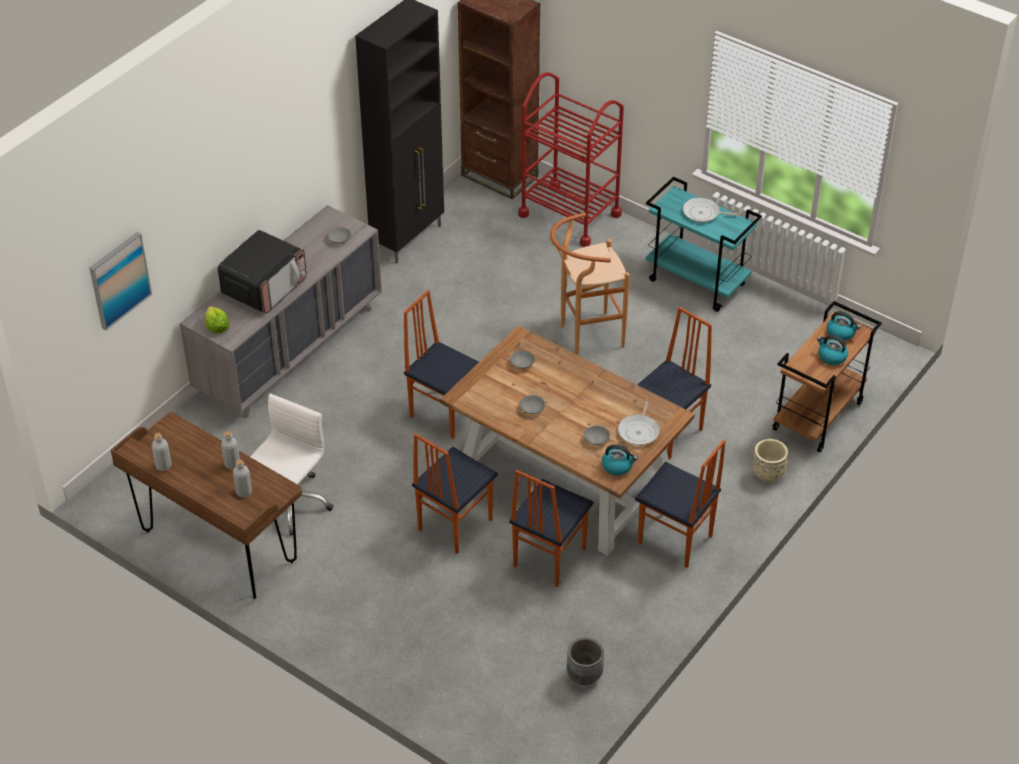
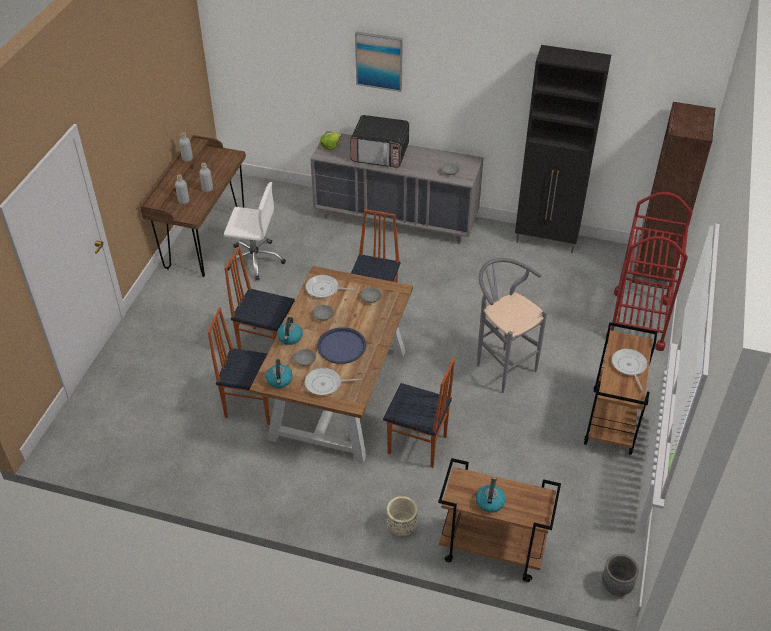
camera: 70 degrees right, 0 degrees up
(119, 280) = (280, 60): picture -> picture (379, 61)
(487, 397) = (324, 289): none -> frying pan
(584, 675) = (143, 456): grey planter -> grey planter (616, 585)
(585, 336) = (501, 366): brown stool -> grey stool
(587, 405) = (341, 346): none -> blue tray
(675, 540) = (298, 479): chair -> none
(697, 282) = (612, 422): turquoise cart -> brown cart
(841, 333) = (527, 503): kettle -> kettle (290, 338)

